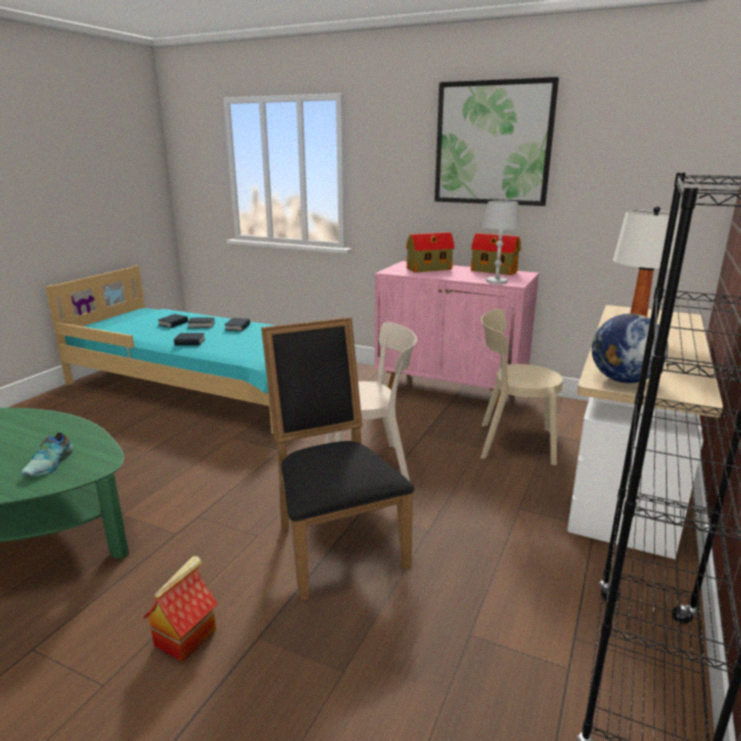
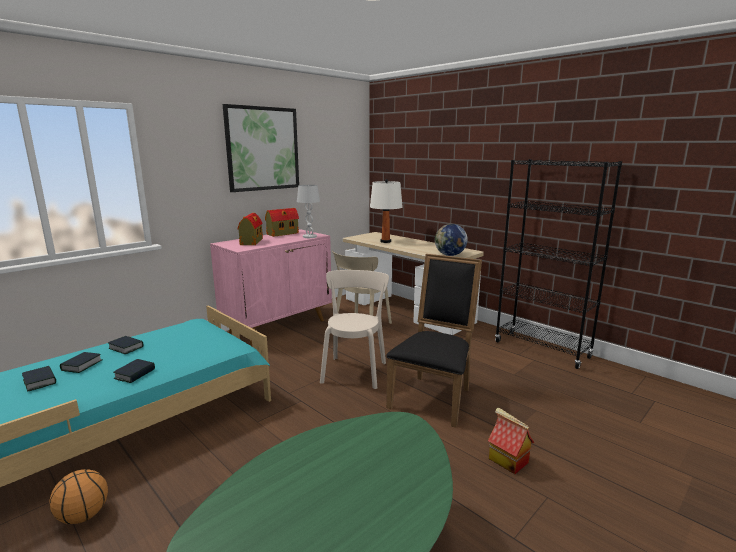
camera: 70 degrees left, 5 degrees down
(51, 464) = (390, 448): shoe -> none
(104, 412) = (83, 515): none -> basketball
(335, 543) = (434, 396): black chair -> black chair turned 120 degrees clockwise

